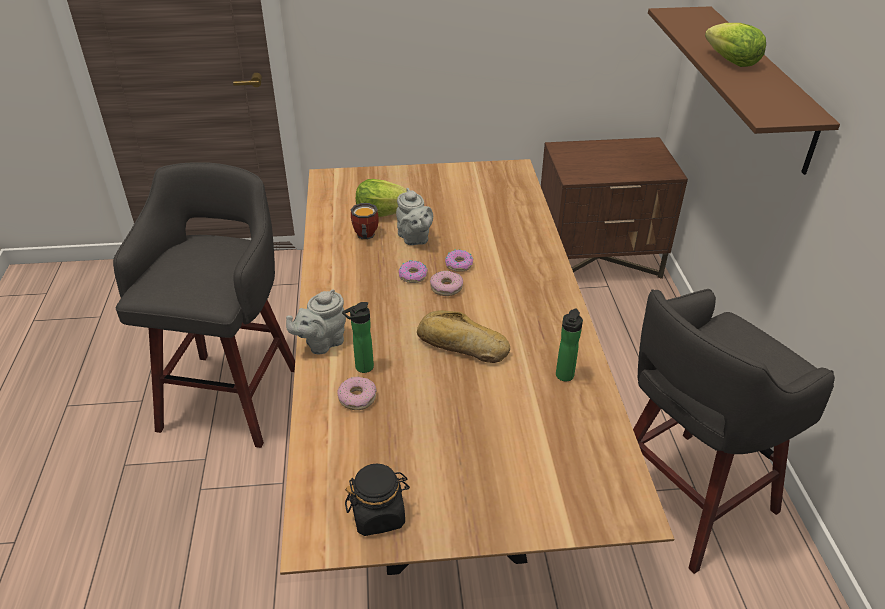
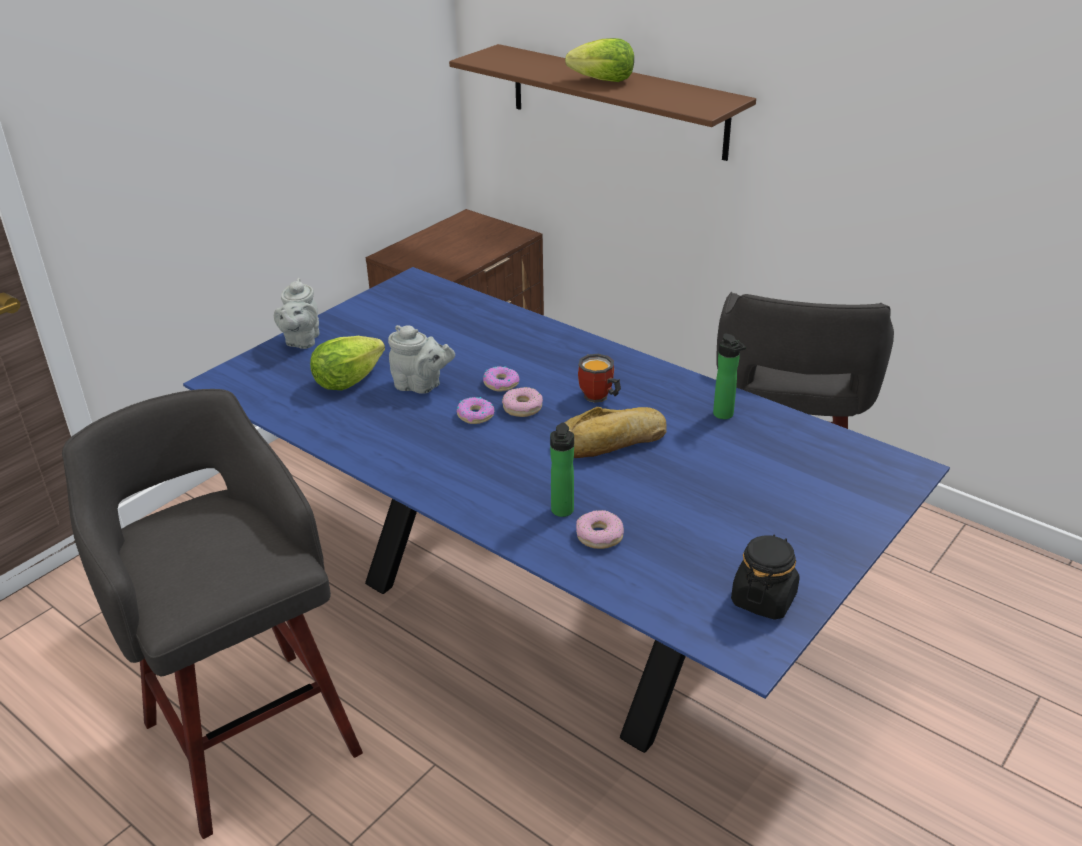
camera: 45 degrees left, 5 degrees down
(322, 343) = (490, 518): grey teapot -> grey teapot (301, 341)
(364, 236) = (366, 410): mug -> mug (598, 398)
(442, 447) = (544, 617): brown dining table -> blue dining table

